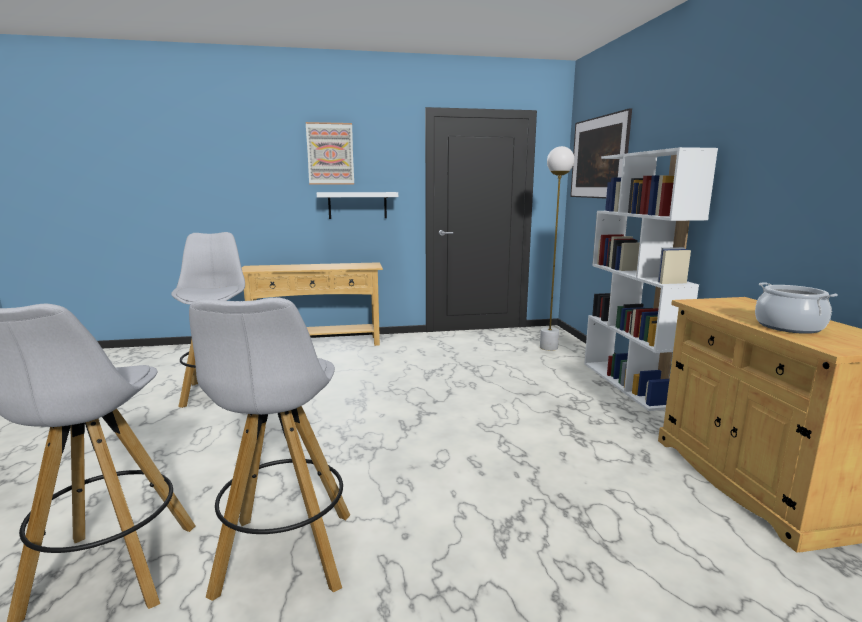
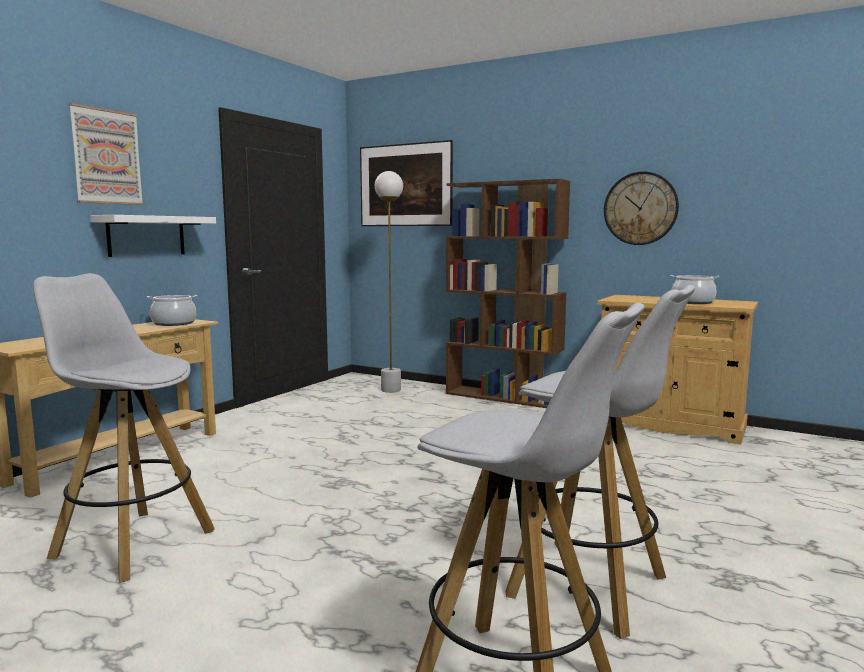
camera: 50 degrees left, 5 degrees down
(358, 265) = (174, 323): none -> cooking pot
(628, 383) = (503, 397): white bookcase -> brown bookcase
(790, 184) = (640, 208): none -> wall clock

